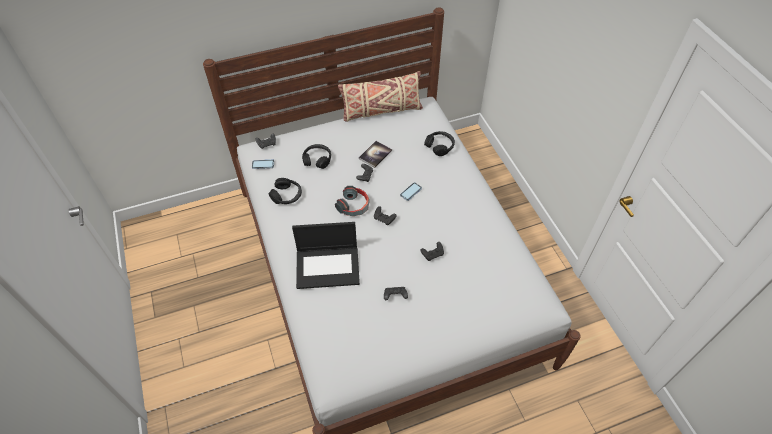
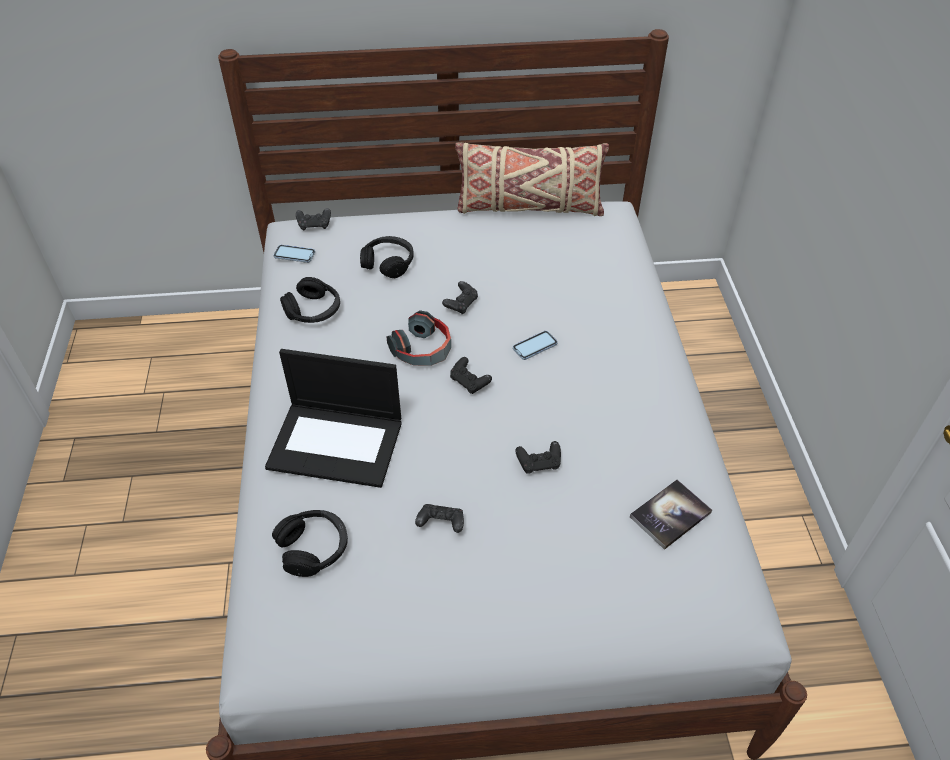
camera: 15 degrees right, 5 degrees down
(375, 155) = (492, 273): book -> book (670, 515)
(440, 146) = (614, 280): black headphones -> black headphones (314, 548)

